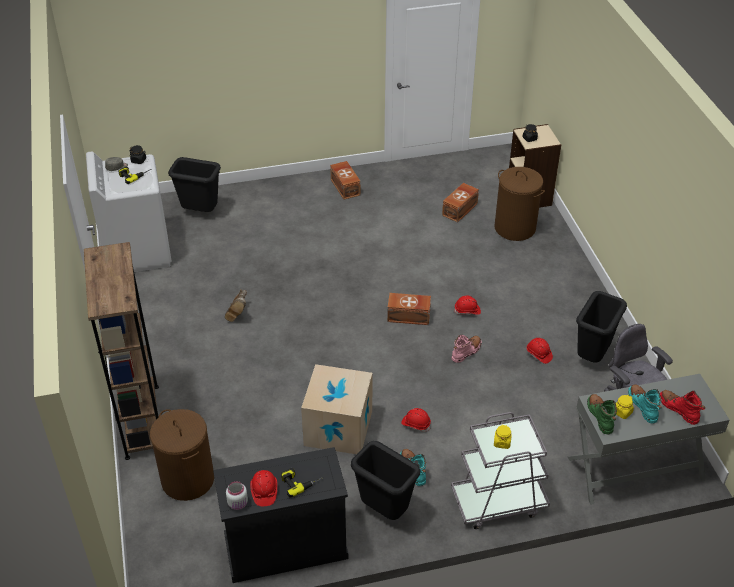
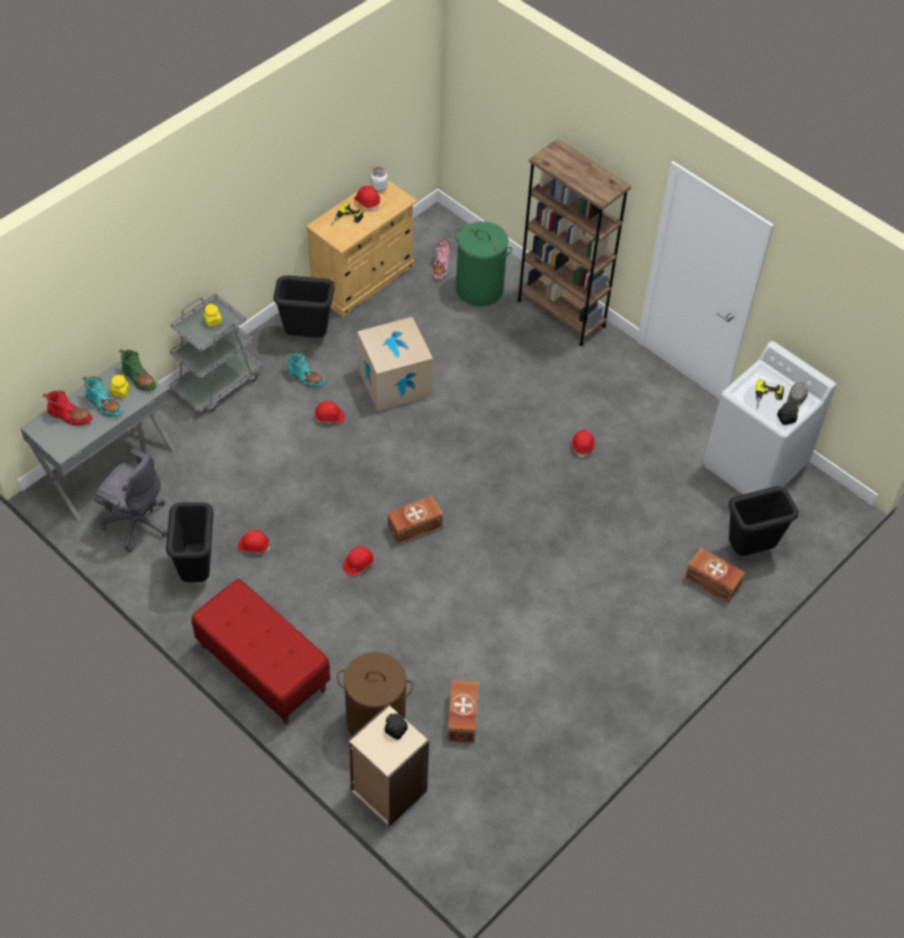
camera: 145 degrees right, 10 degrees up
(187, 479) = (479, 289): brown laundry basket -> green laundry basket
(238, 314) = (583, 446): brown boot -> red hard hat
(286, 547) = (362, 279): black cabinet -> beige cabinet
(345, 186) = (628, 681): brown storage box -> brown storage box (712, 583)
(466, 352) = (329, 513): pink boot -> pink boot (441, 267)
(573, 281) = (262, 668): none -> red bench

